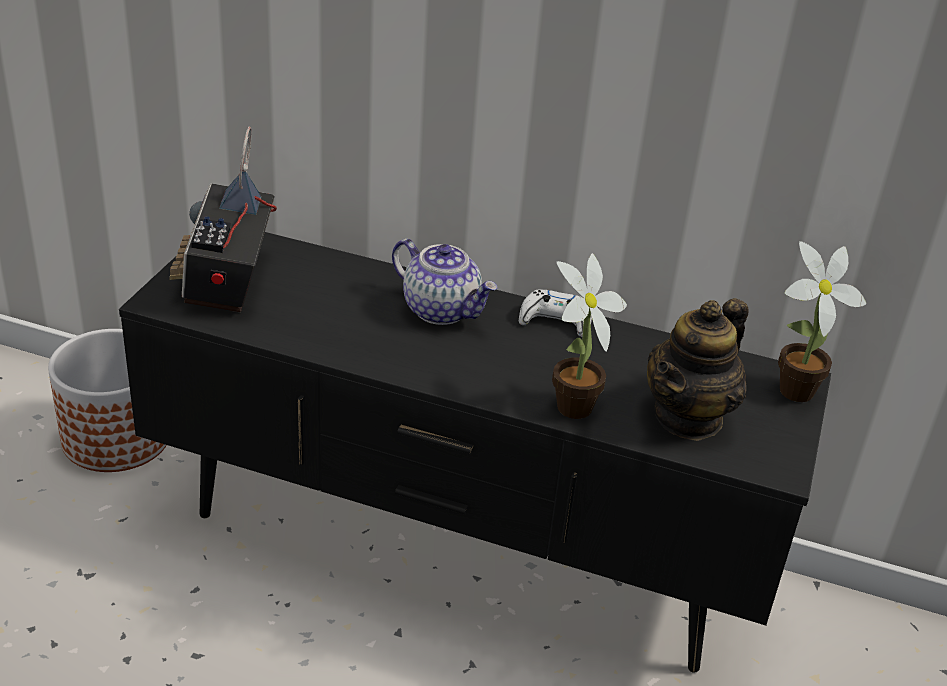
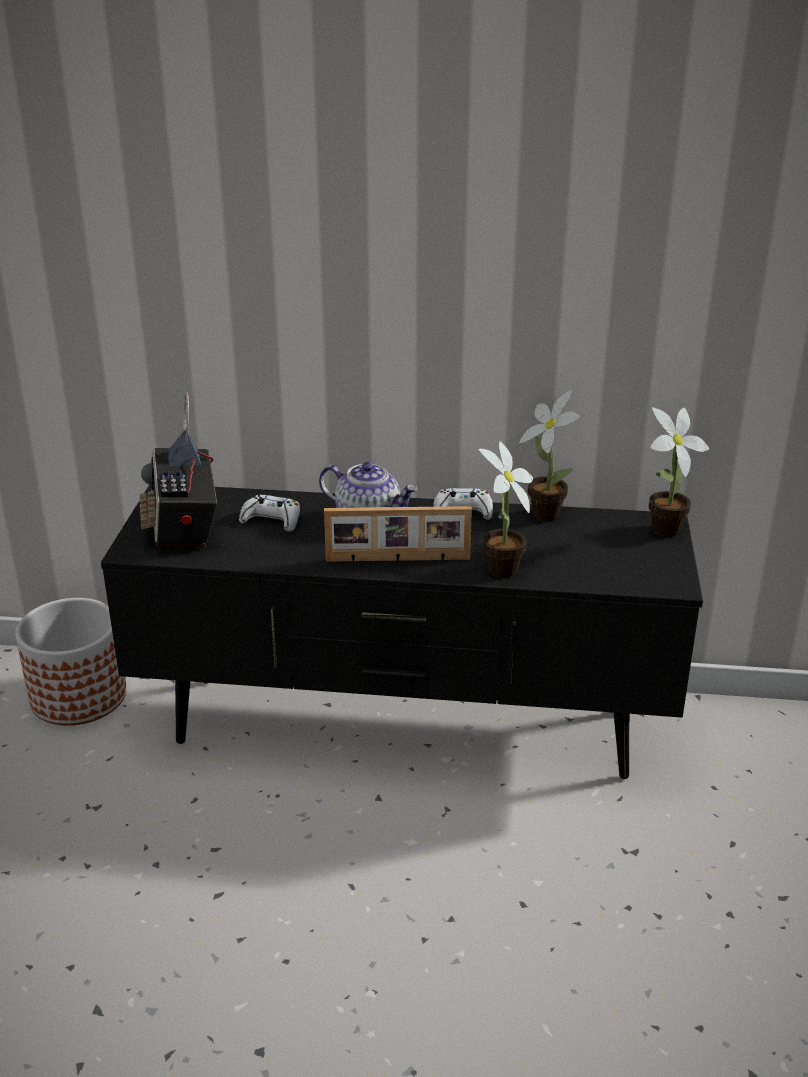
camera: 10 degrees left, 5 degrees down
(330, 291) = (272, 520): none -> white game controller
(454, 370) = (398, 560): none -> picture frame
(655, 339) = (545, 512): none -> potted plant
(688, 417) = (592, 561): teapot -> none

